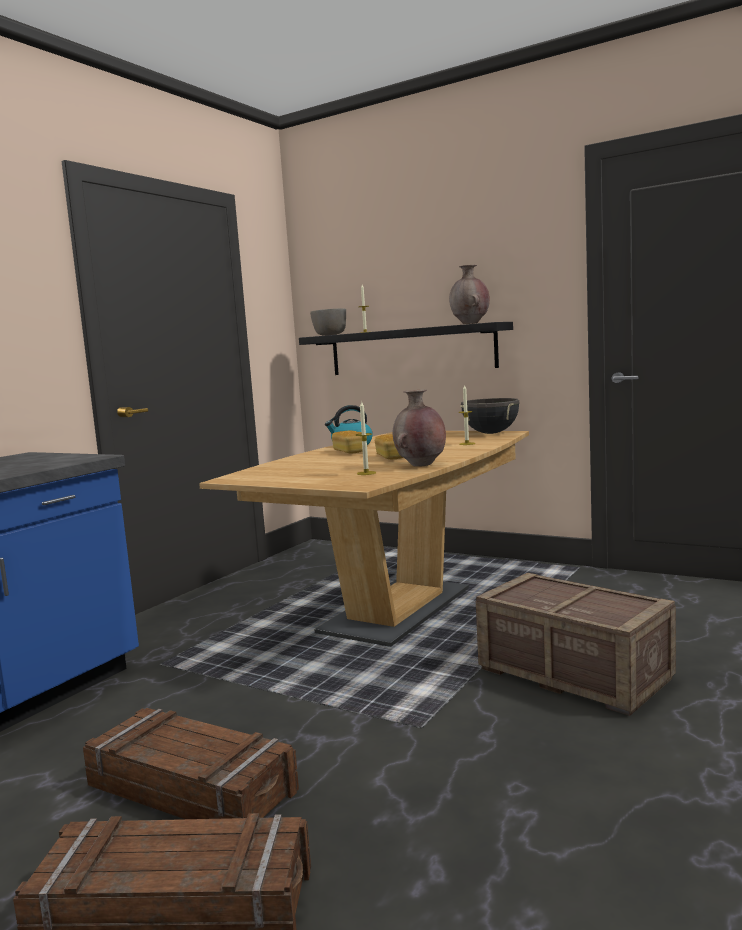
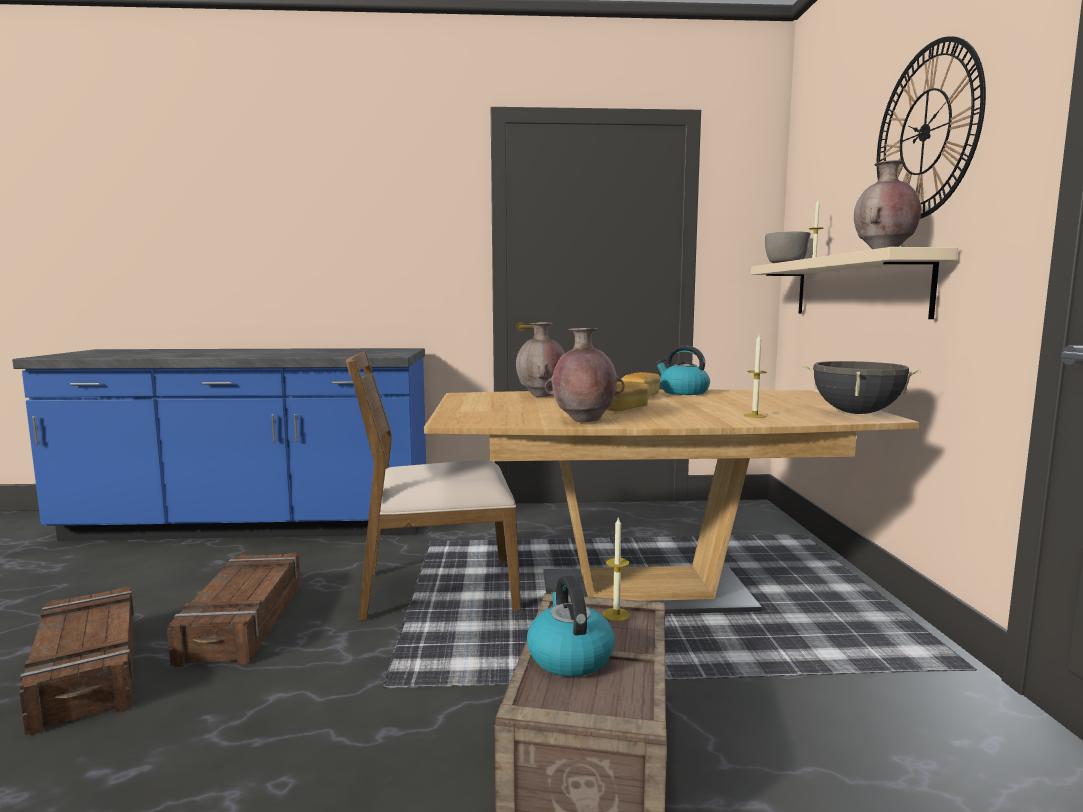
camera: 55 degrees right, 0 degrees up
(275, 679) = (438, 589): none -> brown chair
(289, 466) = (542, 396): none -> brown vase
(366, 473) = (521, 414): candle -> candle (616, 614)
(410, 350) = (856, 287): black shelf -> beige shelf
(469, 246) = (925, 132): none -> wall clock
(574, 605) = (569, 657): none -> kettle

